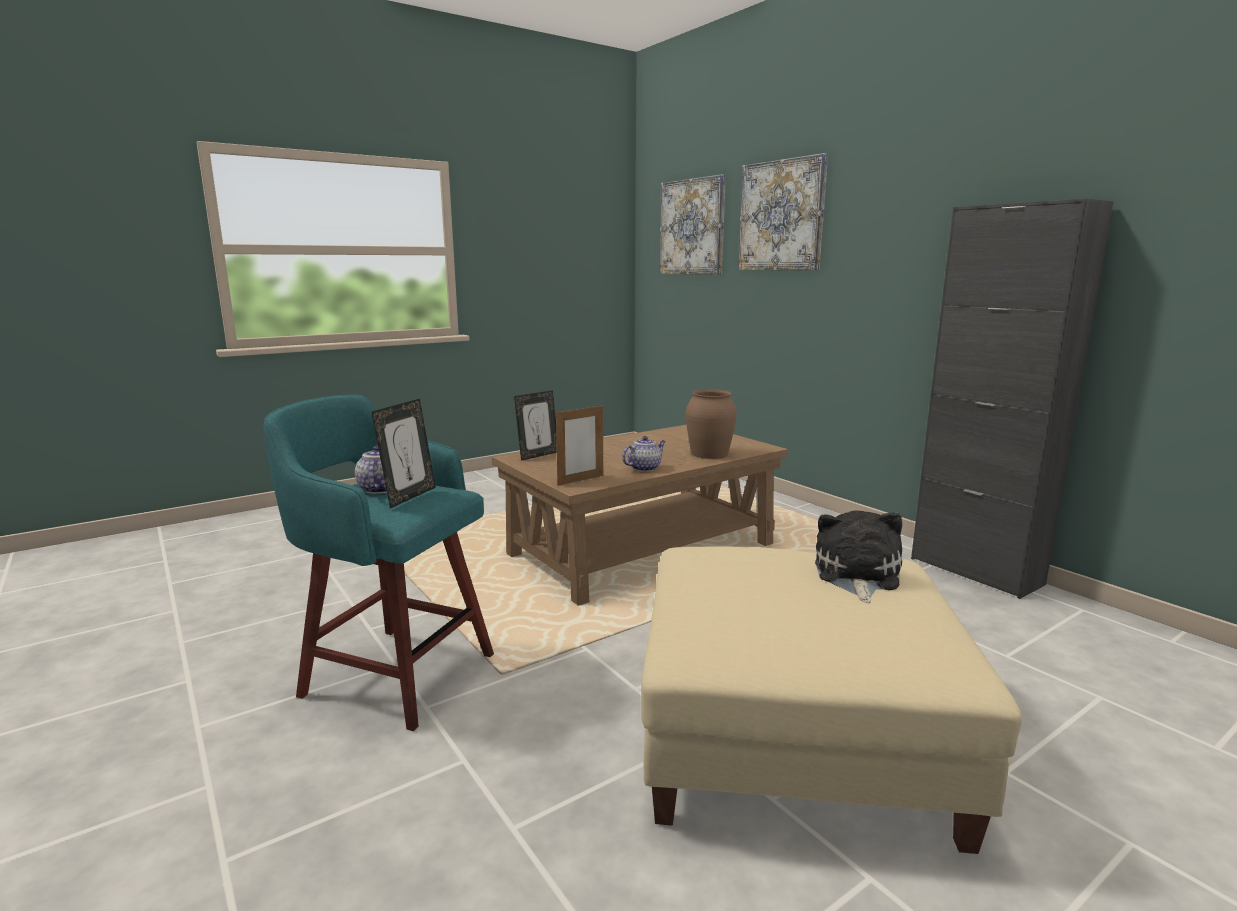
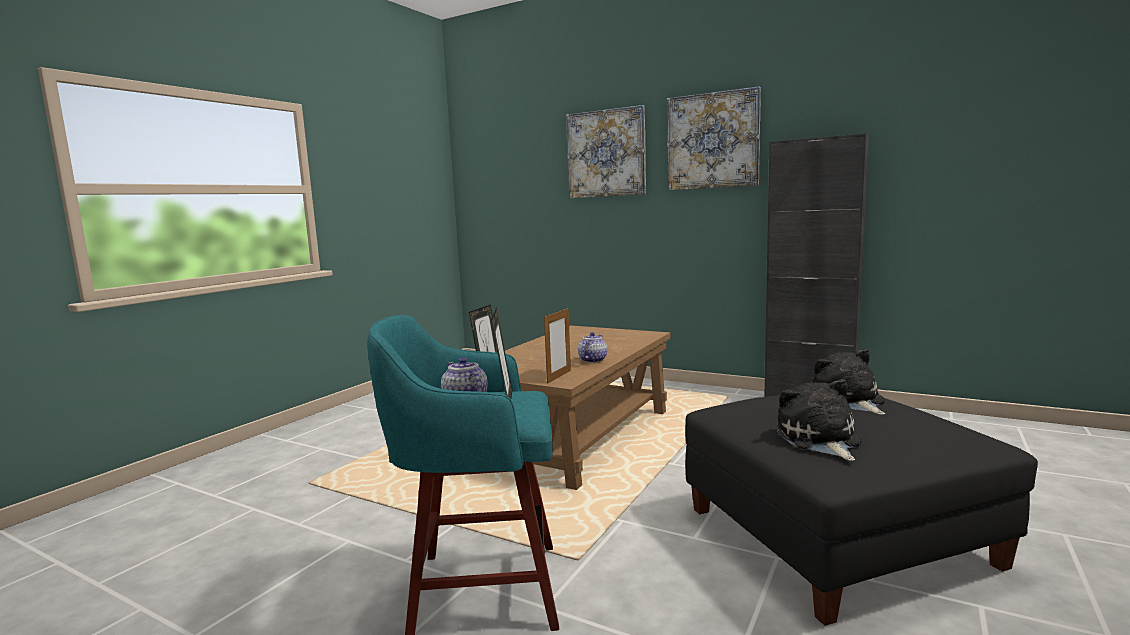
camera: 25 degrees left, 5 degrees down
(692, 227) = (516, 165): picture -> picture (712, 141)
(710, 453) = (622, 343): brown vase -> none
(734, 613) = (819, 440): none -> plush toy
(792, 739) = (836, 537): beige ottoman -> black ottoman

